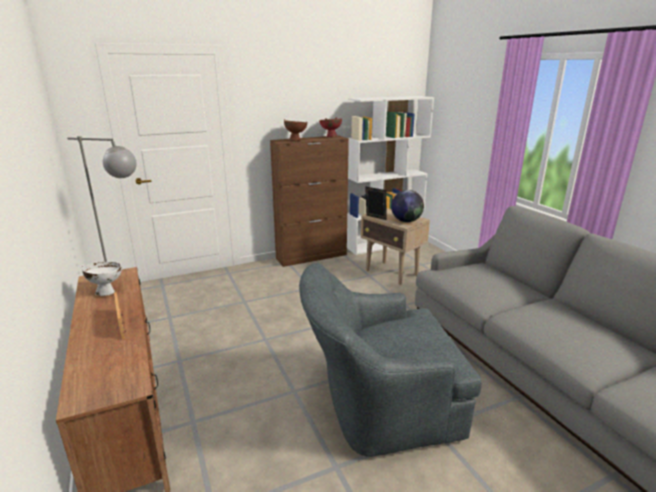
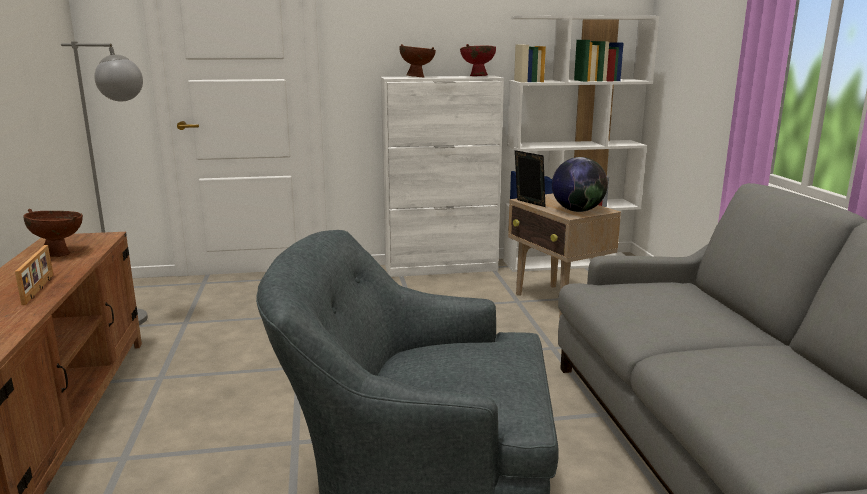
camera: 15 degrees right, 5 degrees down
(106, 292) = (59, 254): white bowl -> brown bowl
(312, 256) = (441, 268): brown cabinet -> white cabinet

